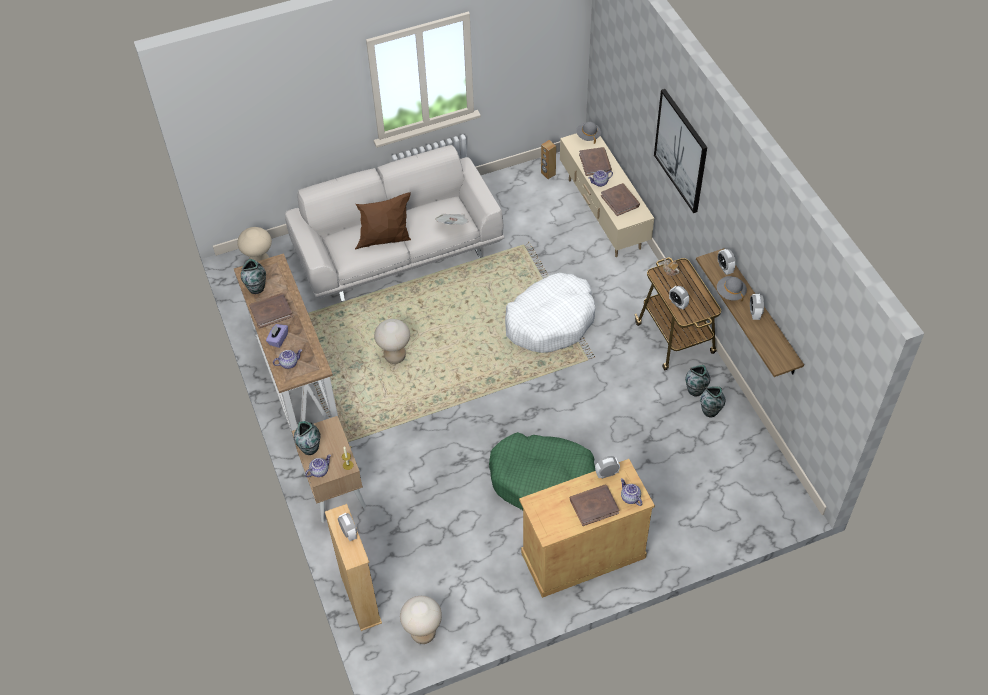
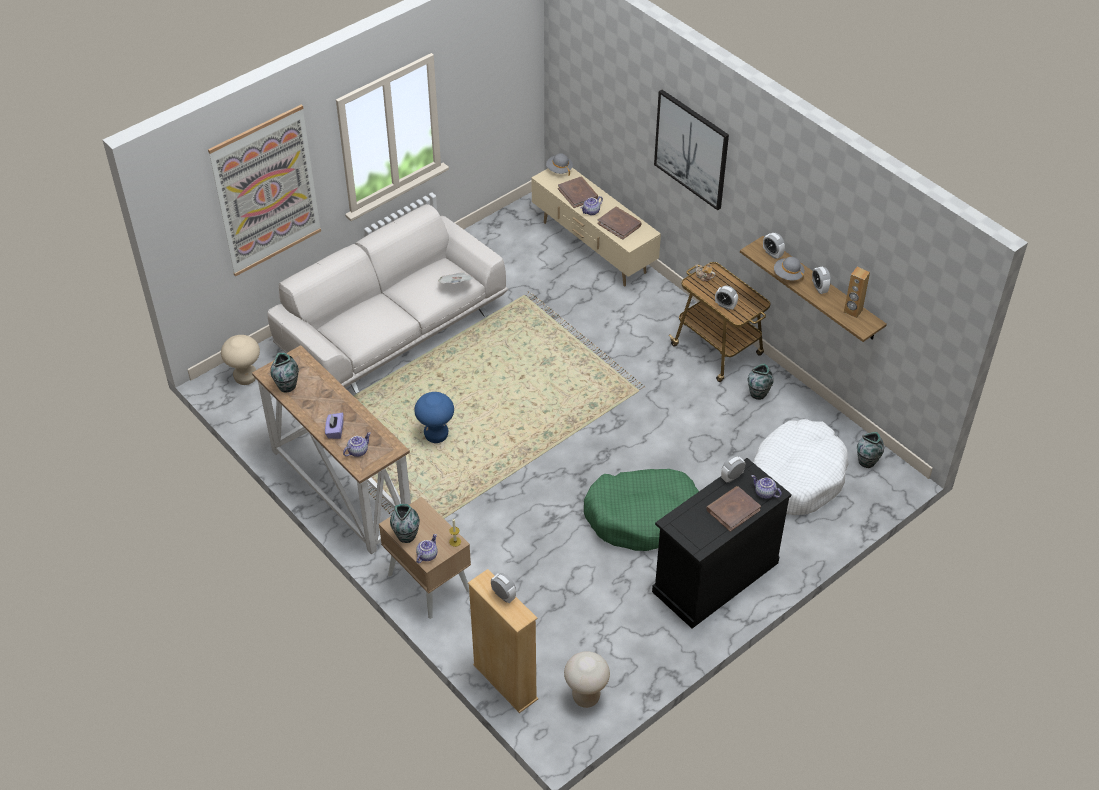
camera: 20 degrees left, 5 degrees down
(271, 311) = (314, 405): brown book -> none
(292, 109) = (266, 191): none -> picture
(385, 240) = (389, 316): brown pillow -> none
(395, 356) = (436, 435): beige stool -> blue stool
(548, 174) = (519, 221): brown speaker -> brown speaker (852, 311)
(550, 321) = (584, 362): white dog bed -> white dog bed (795, 477)
(583, 555) = (715, 577): beige cabinet -> black cabinet
(710, 411) = (781, 410): vase -> vase (867, 462)

